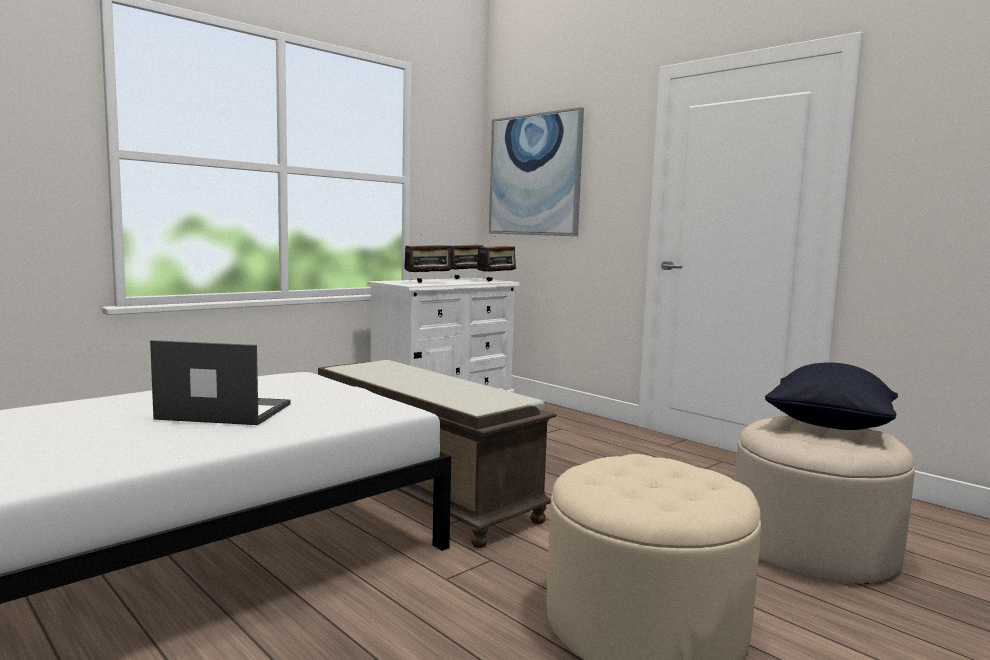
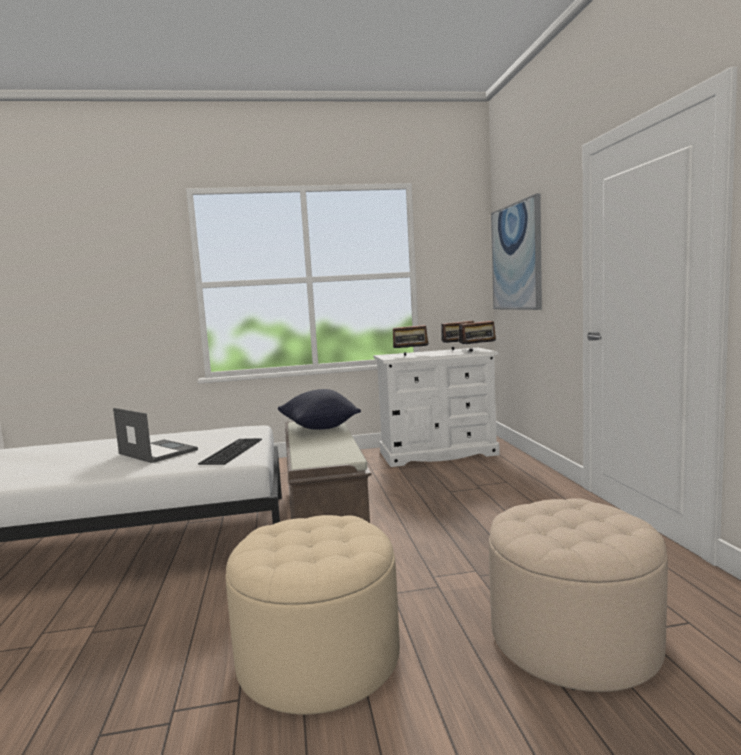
camera: 35 degrees right, 0 degrees up
(350, 401) = (231, 451): none -> keyboard
(829, 427) = (596, 517): black pillow -> black pillow (319, 428)

